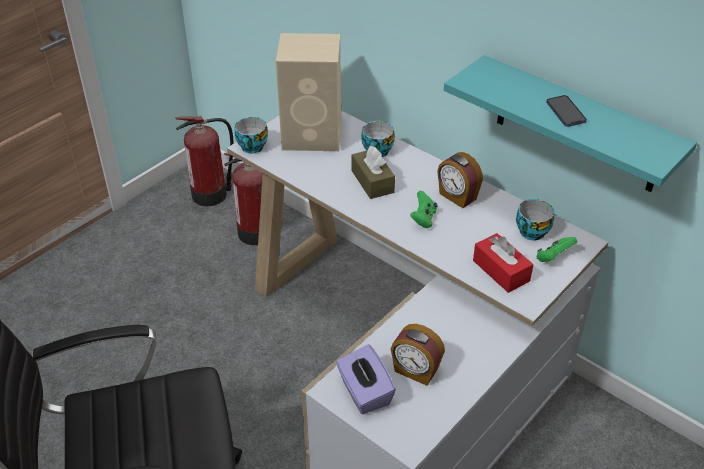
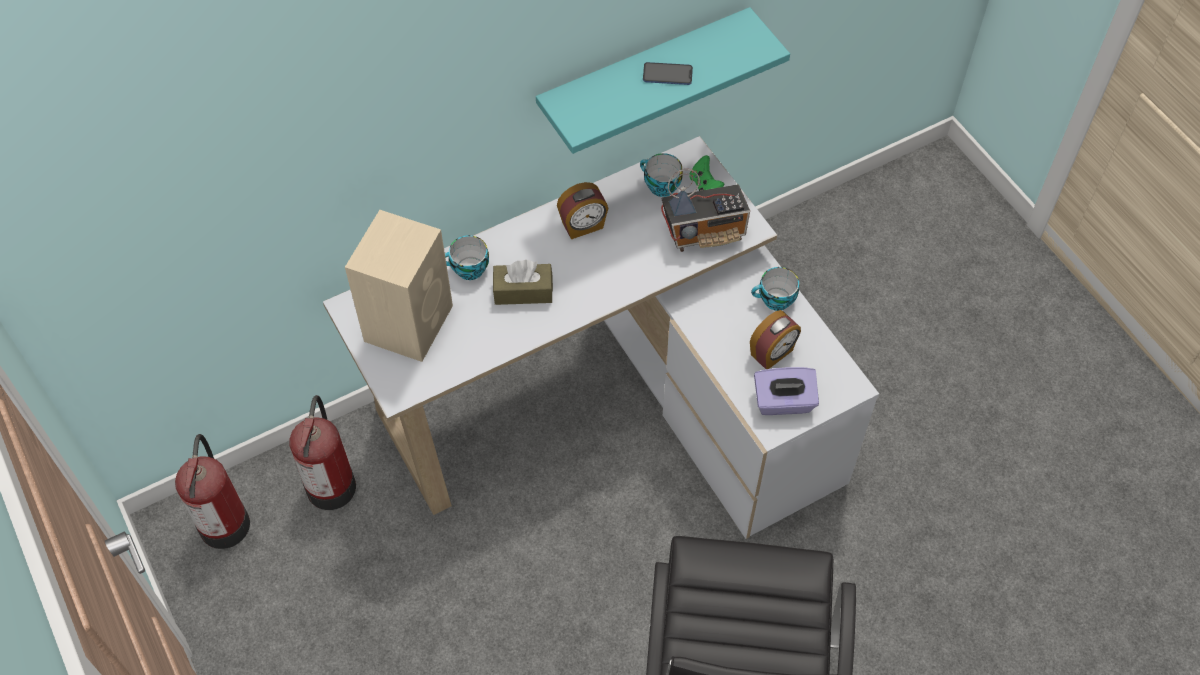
camera: 70 degrees left, 15 degrees up
(250, 146) = (397, 391): cup -> cup (775, 301)
(423, 219) = (604, 267): green game controller -> none
(501, 271) = (705, 232): red tissue box -> radio

